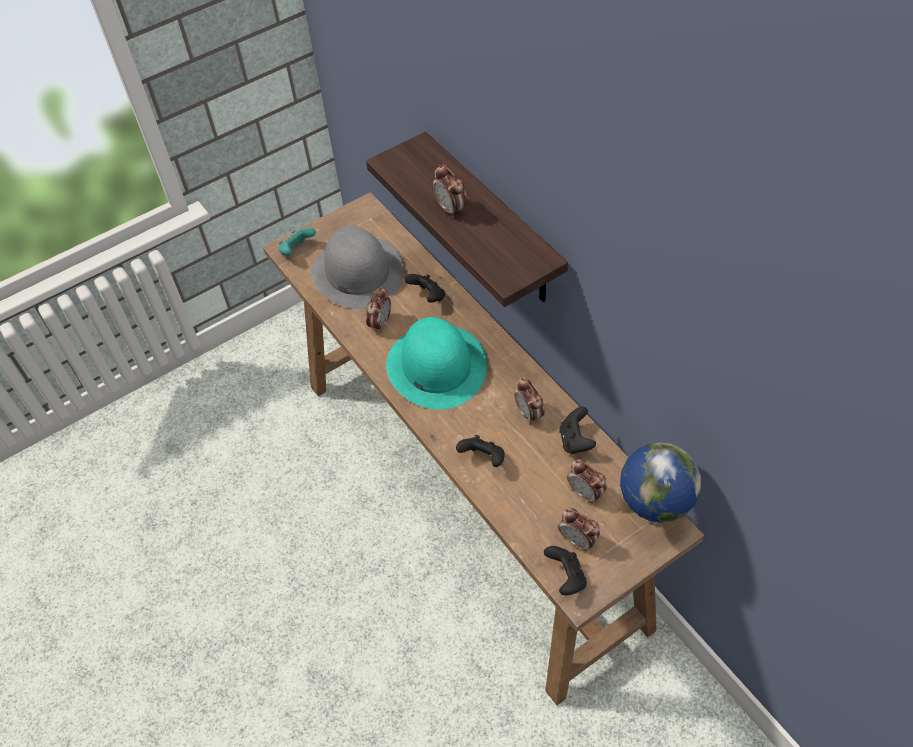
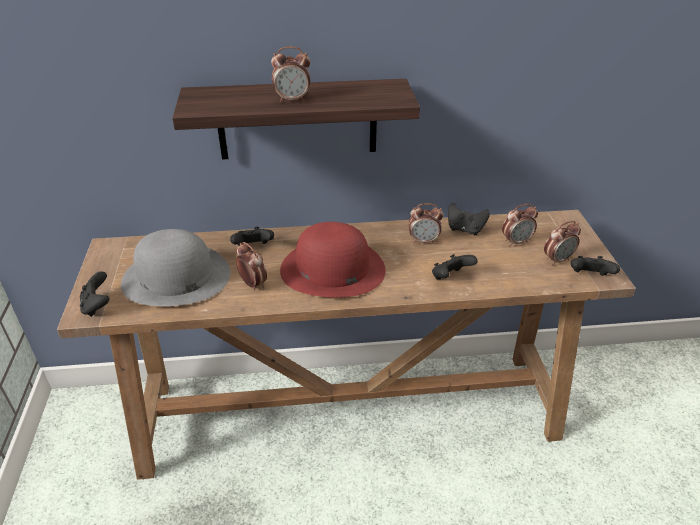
camera: 65 degrees left, 15 degrees down
(297, 250) = (97, 306): turquoise game controller -> black game controller
(436, 365) = (332, 269): turquoise hat -> red hat
(650, 519) = (554, 224): globe -> none

